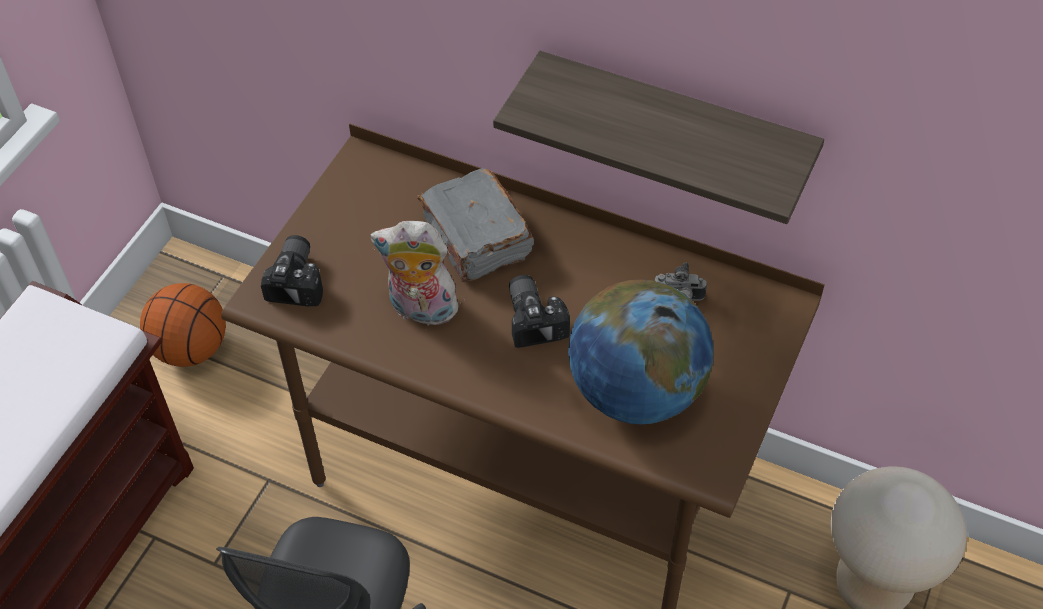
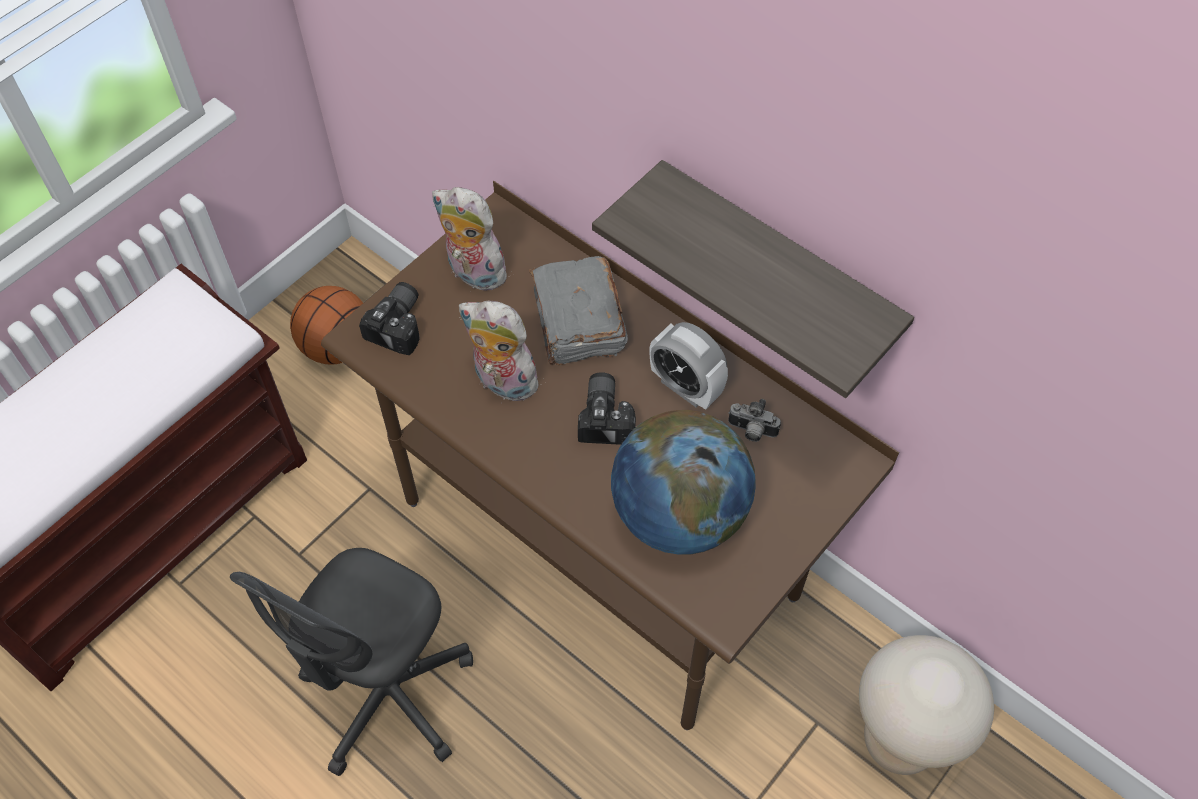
camera: 15 degrees right, 5 degrees up
(355, 215) = (472, 273): none -> plush toy
(602, 274) = (685, 387): none -> alarm clock

